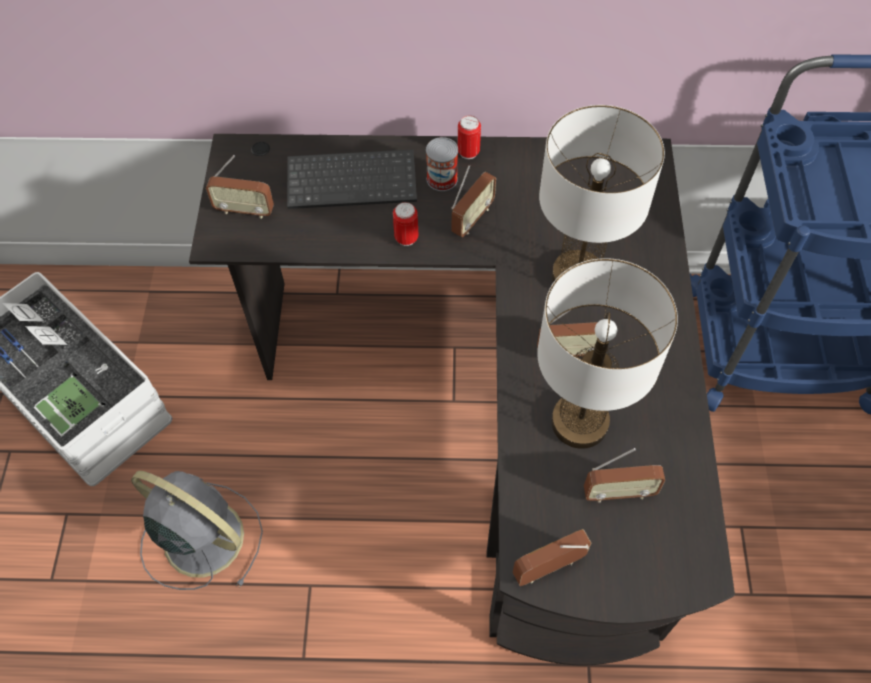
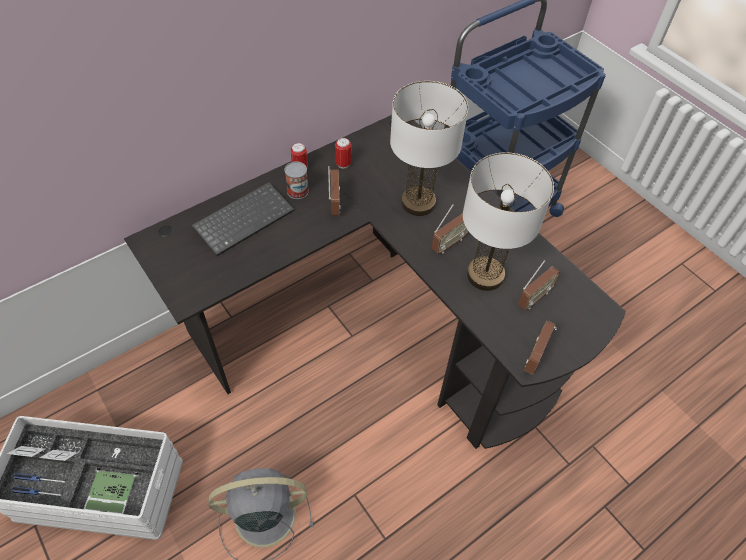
camera: 40 degrees left, 5 degrees down
(244, 210) = (188, 272): radio -> none
(406, 238) = (306, 234): can -> can (343, 164)

